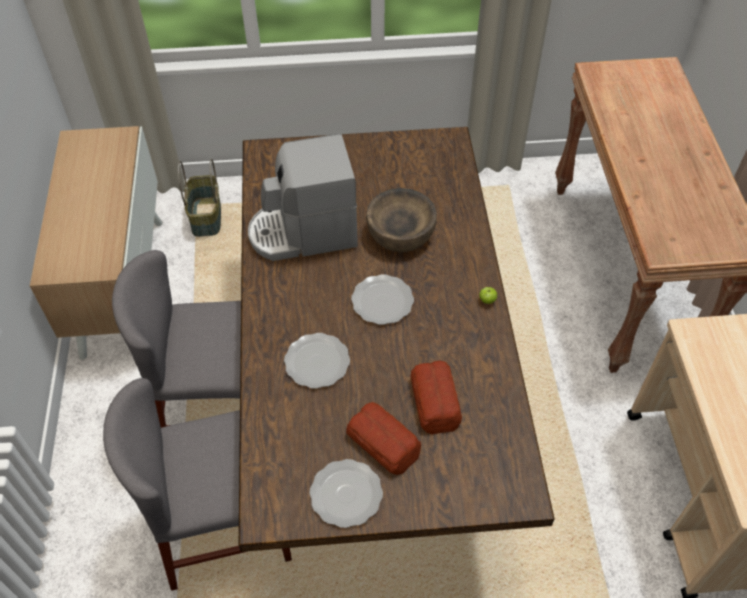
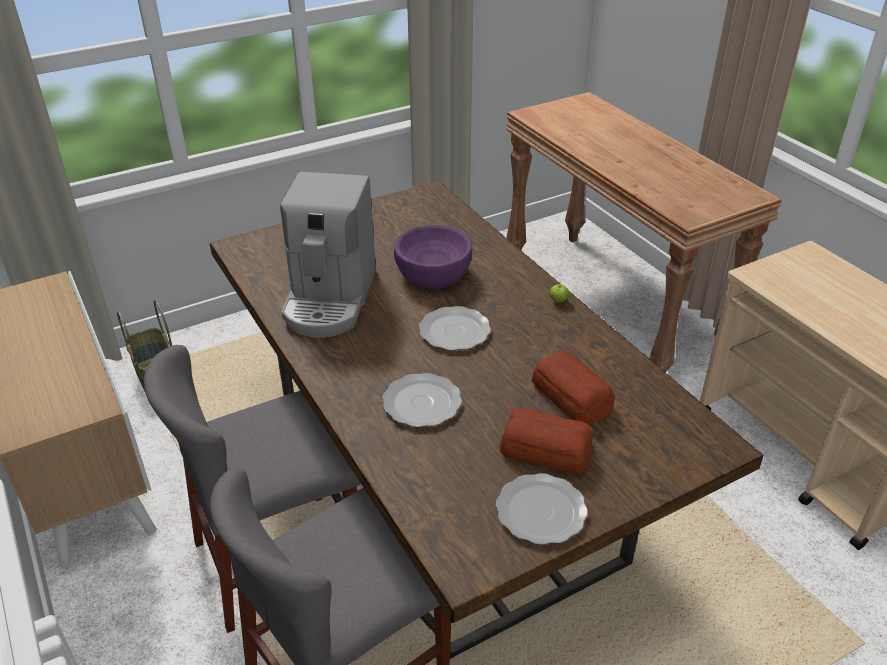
camera: 25 degrees left, 15 degrees down
(303, 233) = (330, 299): coffee machine -> coffee machine turned 45 degrees counterclockwise
(400, 233) = (433, 273): brown bowl -> purple bowl

